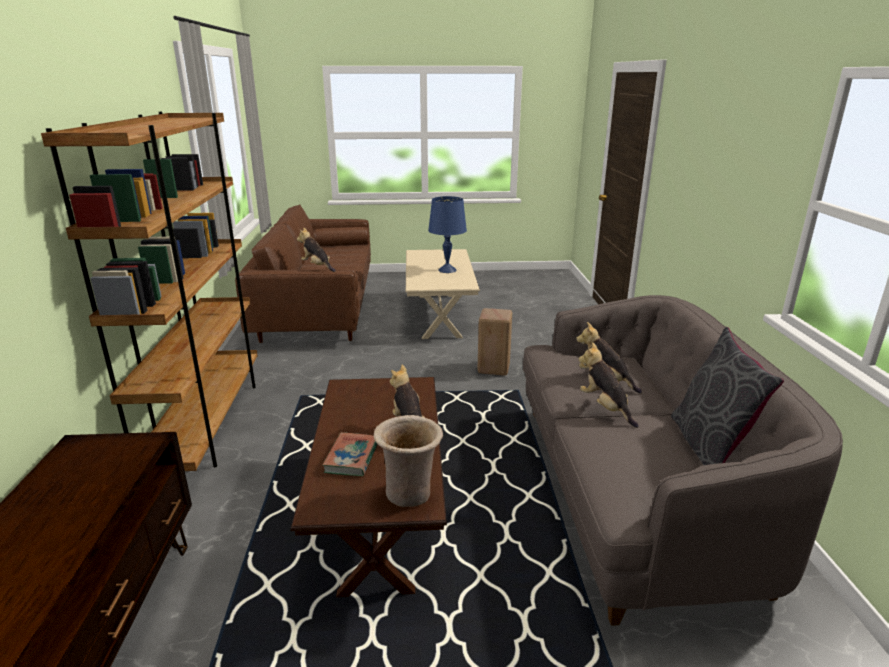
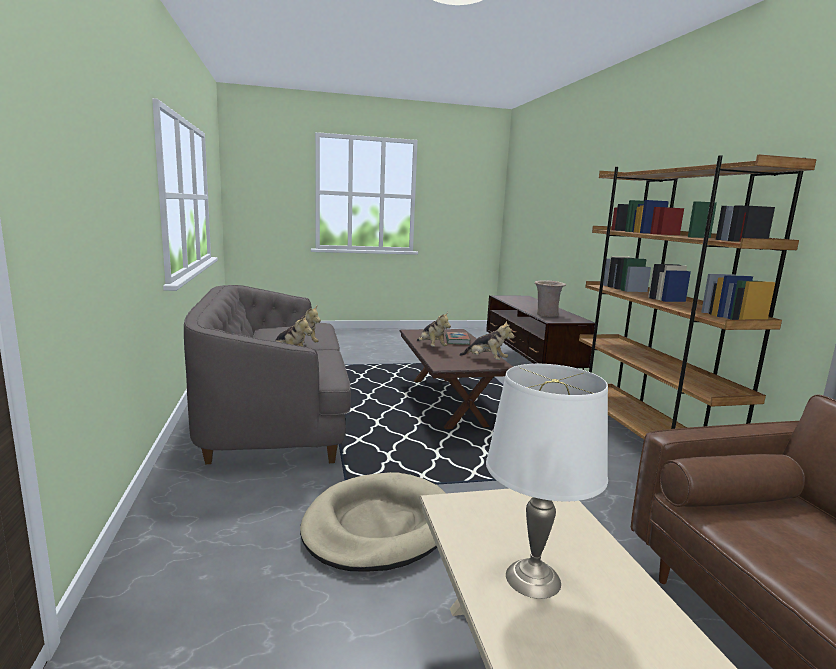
camera: 170 degrees right, 10 degrees down
(317, 267) = (739, 445): plush toy -> plush toy (485, 360)
(410, 492) = (419, 333): beige vase -> beige vase (547, 315)
(447, 270) = (533, 578): blue table lamp -> white table lamp
(494, 368) = (378, 526): beige stool -> beige dog bed
(709, 447) = (253, 335): grey pillow -> none

